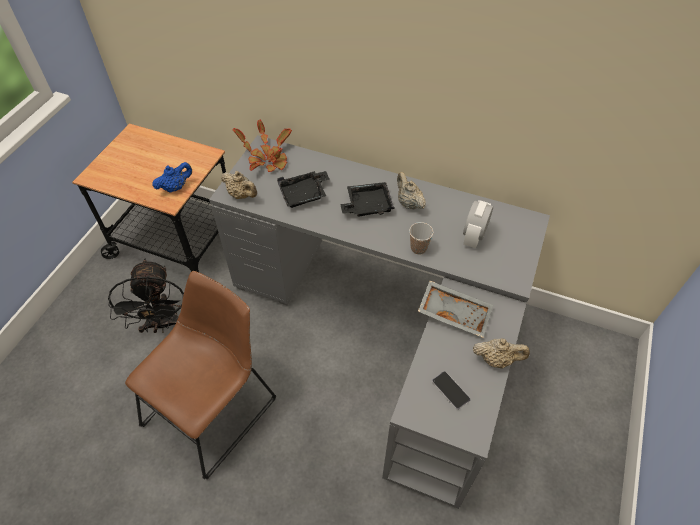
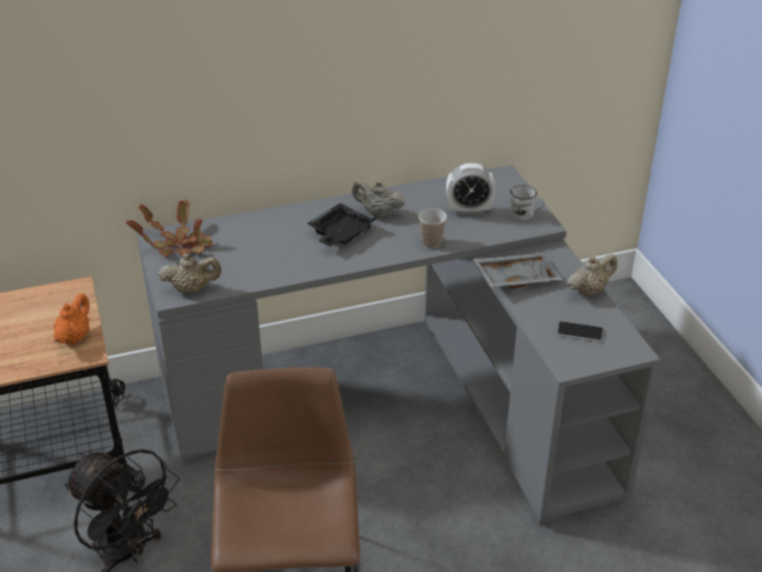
camera: 40 degrees left, 15 degrees down
(175, 187) = (75, 337): blue teapot -> orange teapot
(304, 194) = (262, 256): black tray -> none
(473, 237) = (469, 210): alarm clock -> alarm clock turned 75 degrees counterclockwise
(512, 264) = (525, 214): none -> white mug

